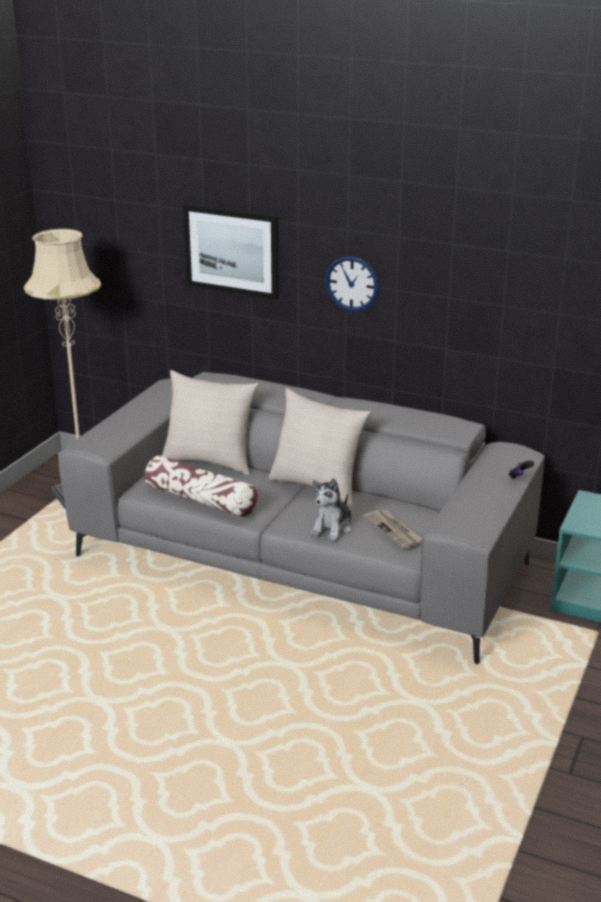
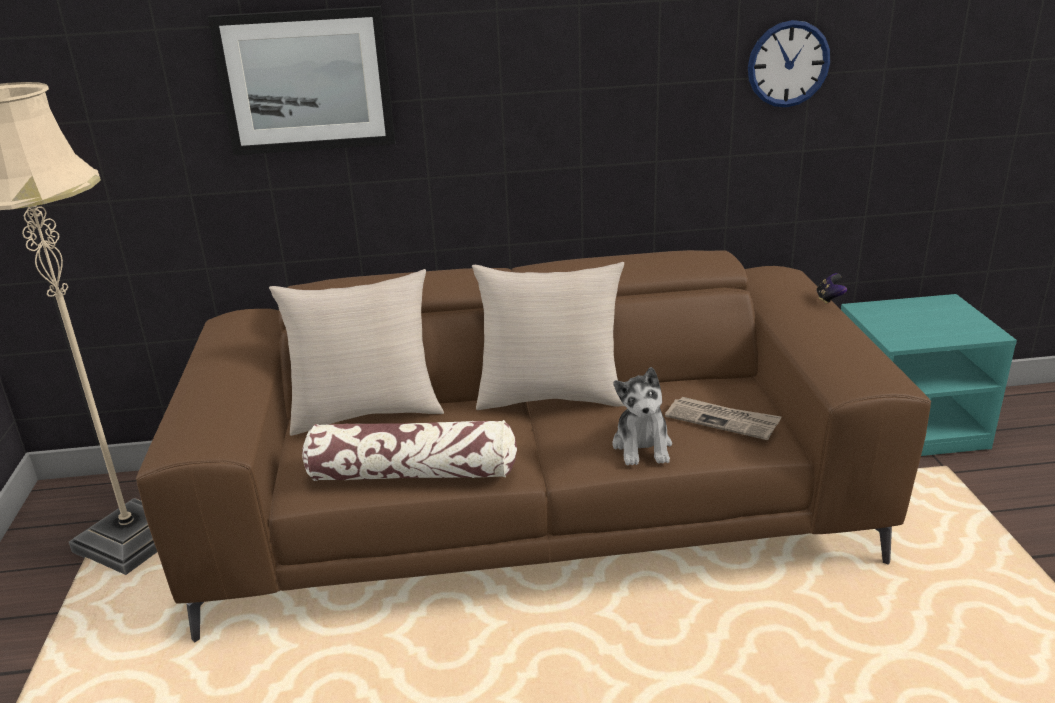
camera: 30 degrees left, 0 degrees up
(301, 560) = (534, 513): grey sofa -> brown sofa
(352, 283) = (512, 93): wall clock -> wall clock (788, 64)

